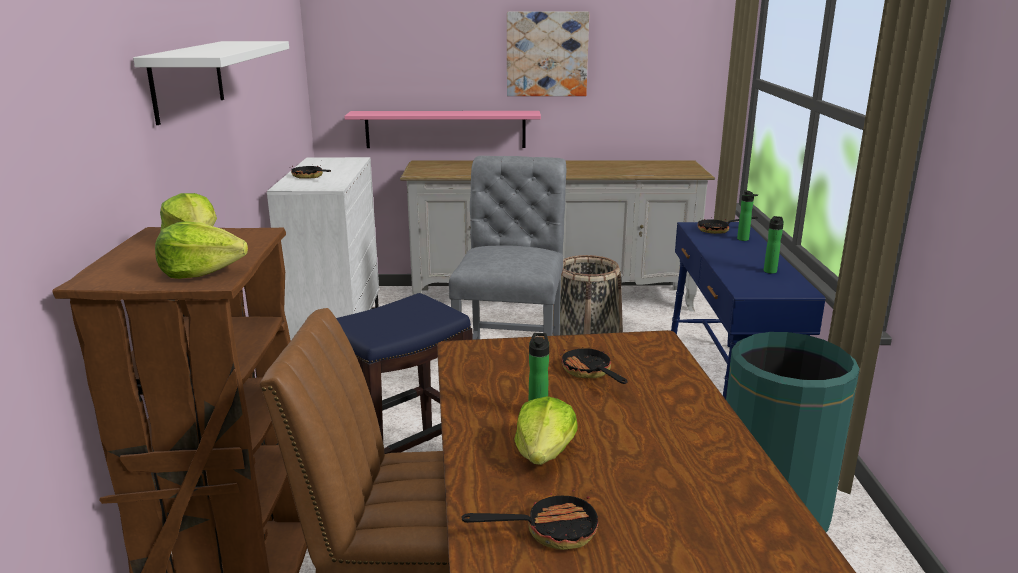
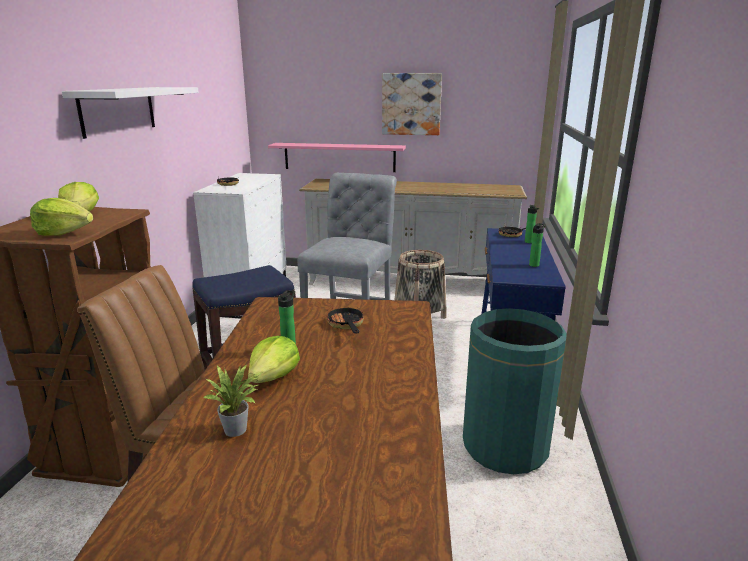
camera: 10 degrees right, 0 degrees up
(550, 531) = (238, 429): frying pan -> potted plant

